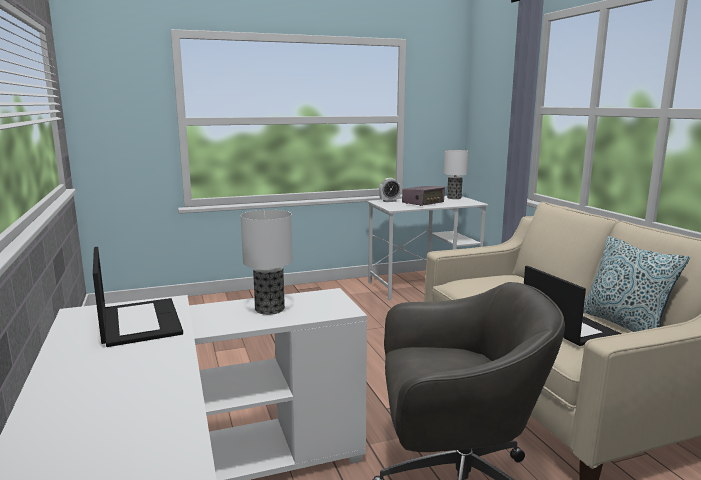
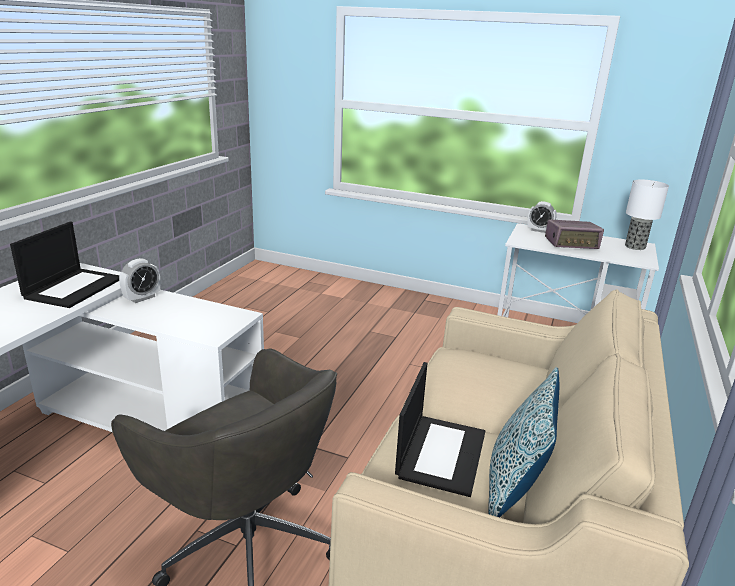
camera: 40 degrees right, 10 degrees up
(213, 312) = (142, 298): none -> alarm clock
(270, 309) = (176, 311): table lamp -> none

